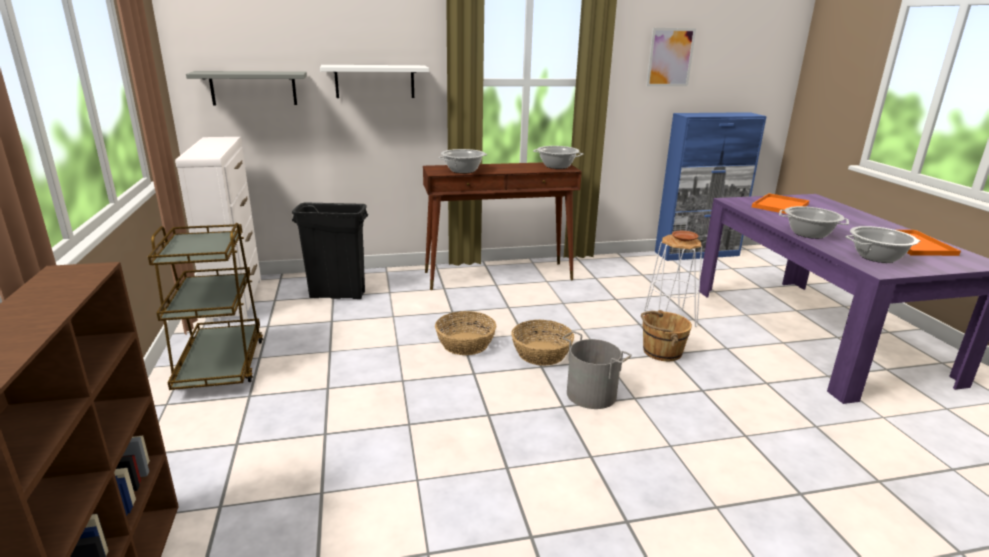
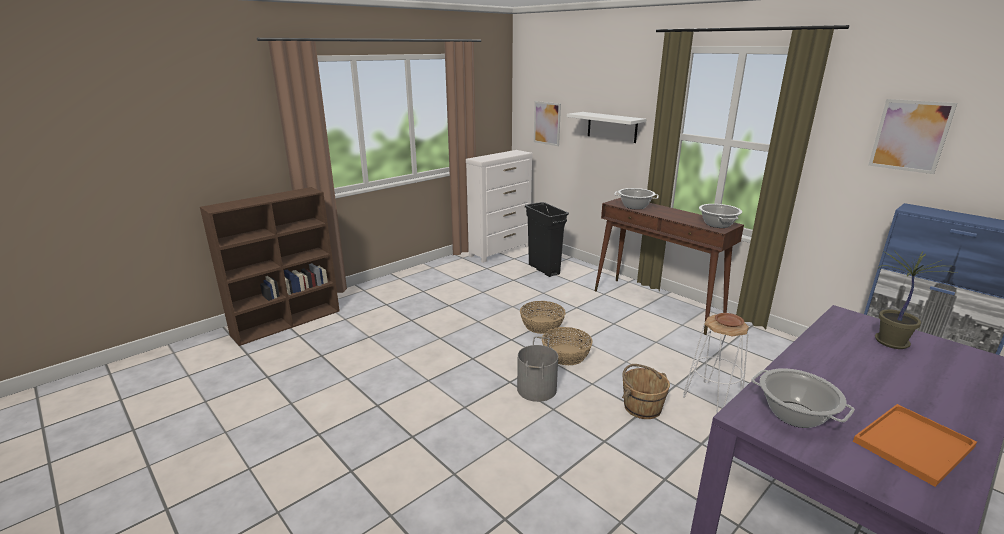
camera: 60 degrees right, 0 degrees up
(221, 365) = (439, 274): brown cart -> none
(253, 88) = (547, 123): grey shelf -> picture
(780, 206) = (890, 343): orange tray -> potted plant
(809, 234) = (805, 367): cooking pot -> none

